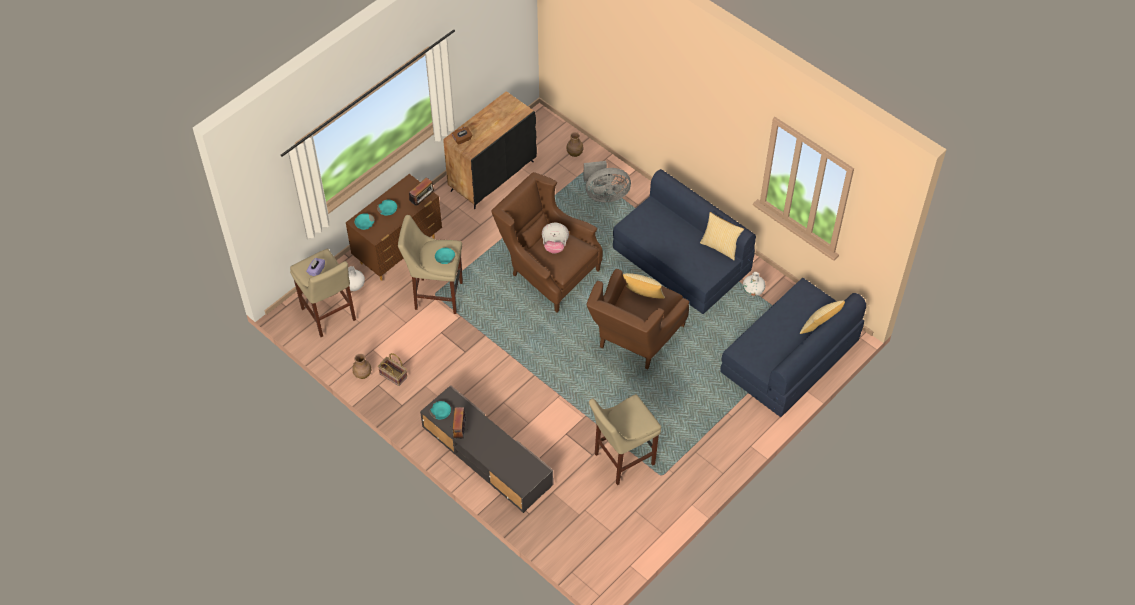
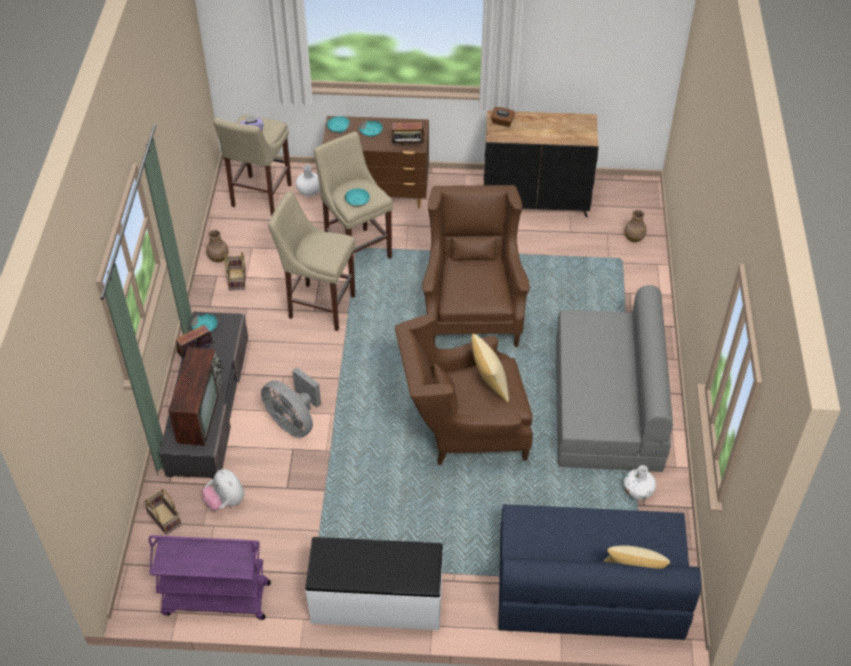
camera: 50 degrees right, 5 degrees down
(509, 457) = (199, 410): none -> television
(554, 533) = (163, 518): none -> basket
(555, 246) = (475, 276): plush toy -> plush toy (225, 501)
(605, 195) = (612, 292): grey fan -> grey fan (294, 422)
(621, 460) = (303, 517): beige stool -> beige stool (319, 305)
(639, 540) = (215, 599): none -> purple cart
(681, 259) = (607, 402): blue sofa -> grey sofa
(712, 462) = (377, 602): none -> white bench
(720, 247) = (637, 411): pillow -> none

